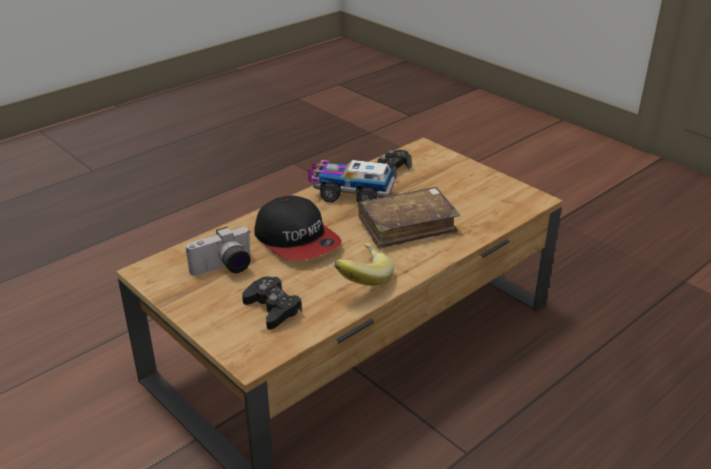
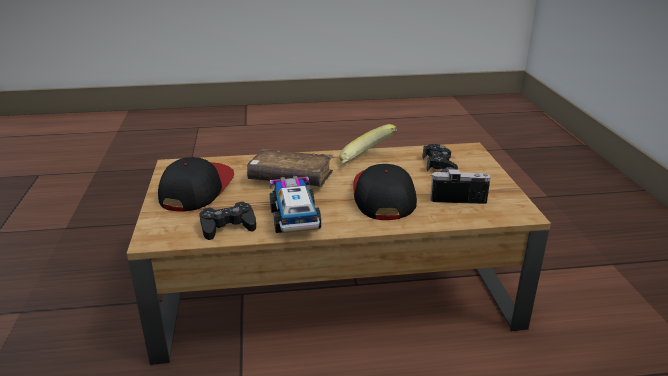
camera: 145 degrees left, 5 degrees down
(350, 193) = (294, 217): toy truck -> toy truck turned 150 degrees counterclockwise
(466, 186) = (196, 189): none -> cap

